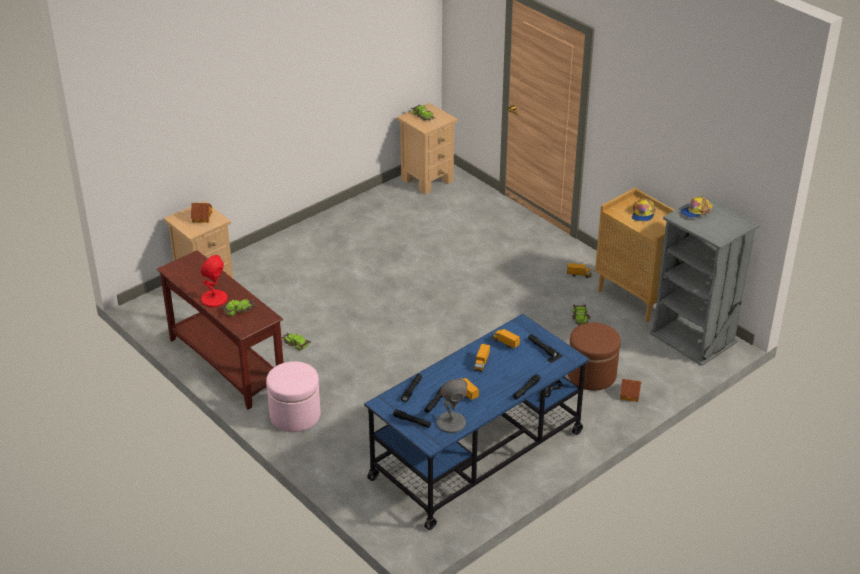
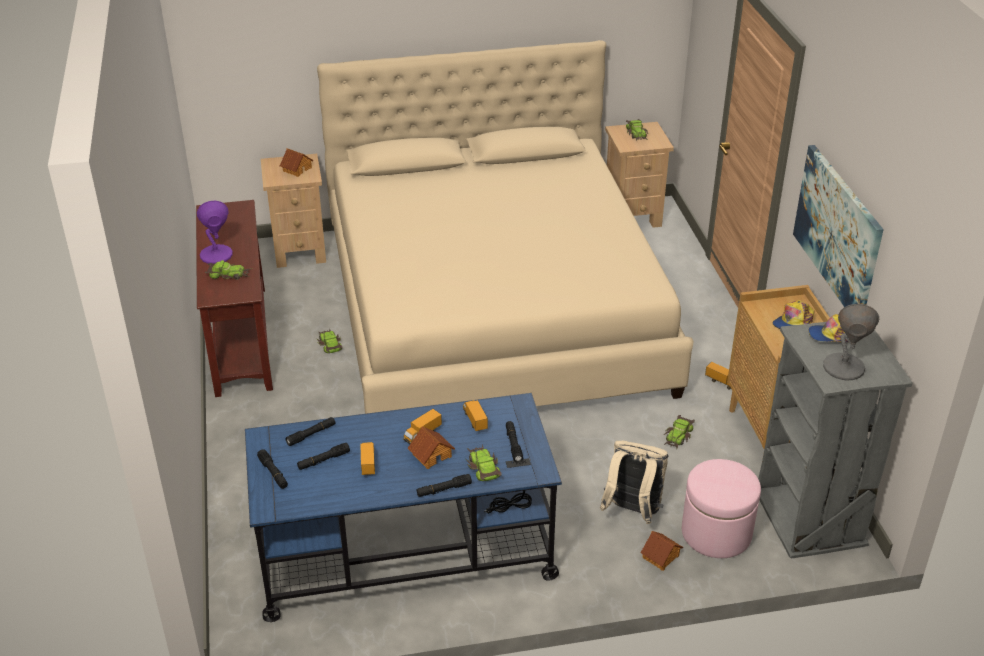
camera: 30 degrees right, 0 degrees up
(214, 299) = (216, 255): red table lamp -> purple table lamp
(295, 415) = (255, 423): pink ottoman -> pink ottoman (716, 533)
(389, 278) = (494, 308): none -> beige bed
(451, 423) = (314, 493): grey table lamp -> grey table lamp (843, 367)
(499, 373) = (431, 455): none -> toy house
(536, 368) = (483, 466): none -> toy car
(591, 375) = (632, 511): brown ottoman -> beige backpack
(657, 145) = (837, 231): none -> picture

